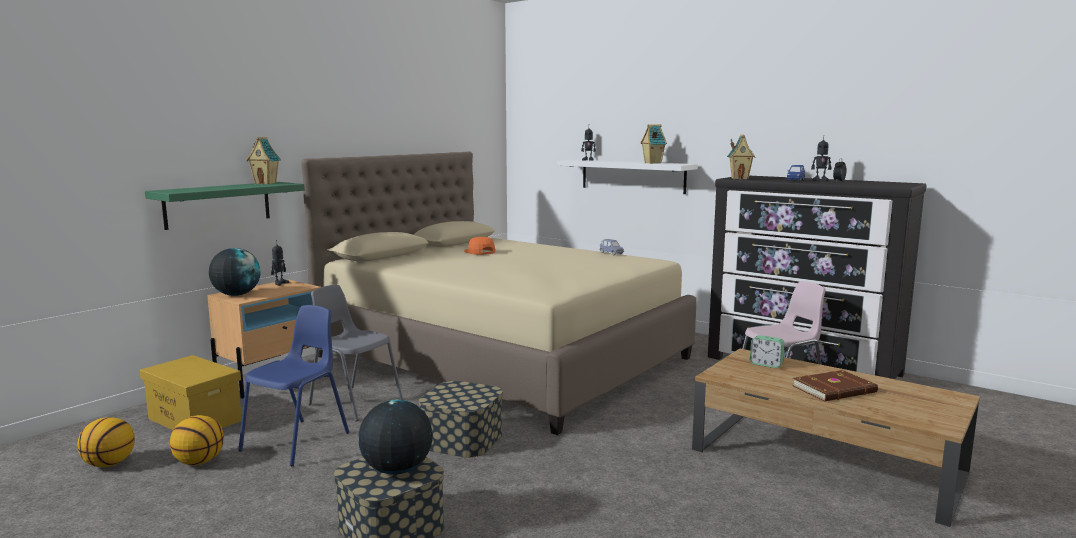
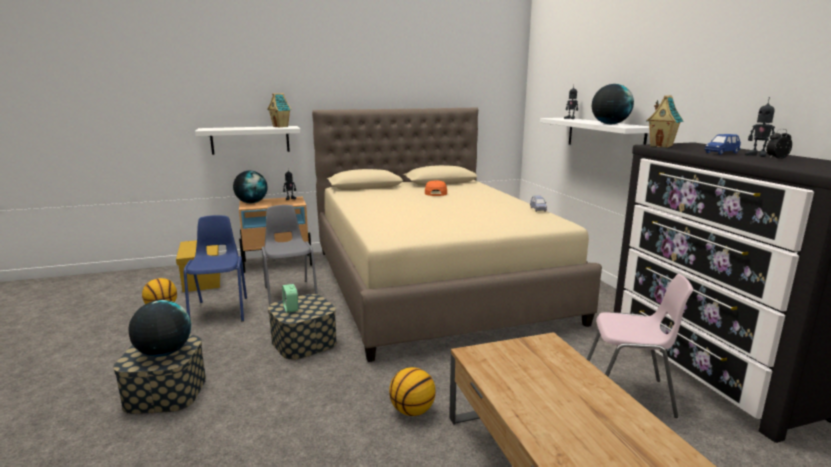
camera: 35 degrees right, 5 degrees up
(109, 464) = (130, 296): basketball -> basketball (412, 411)
(218, 204) = (250, 140): green shelf -> white shelf
(298, 442) = (221, 311): blue chair -> blue chair turned 75 degrees counterclockwise
(652, 163) = (610, 124): toy house -> globe
(766, 364) = (545, 358): alarm clock -> alarm clock (290, 308)
(835, 390) = (564, 415): brown book -> none

